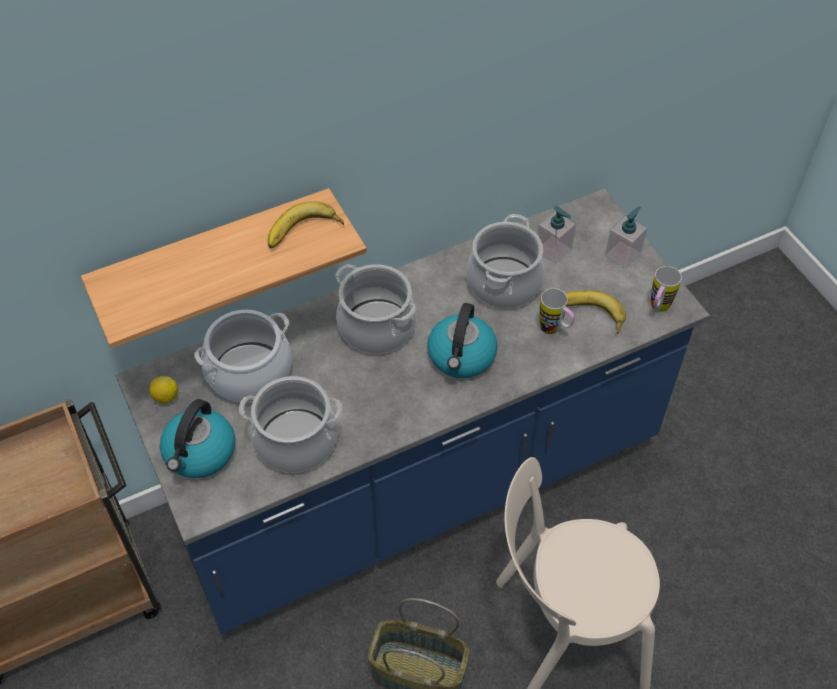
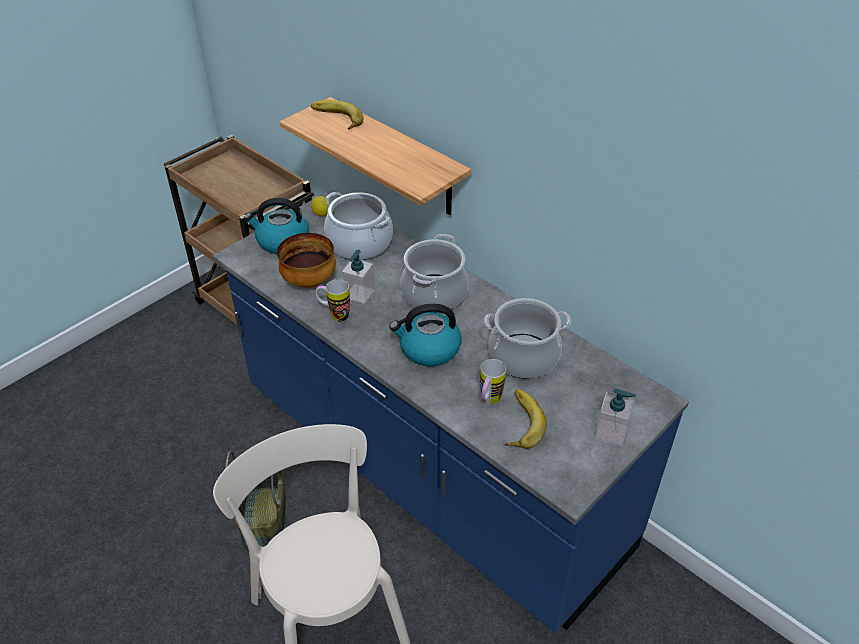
camera: 70 degrees right, 10 degrees down
(296, 440) = (310, 281): cooking pot -> bowl
(304, 233) = (417, 169): banana -> banana (335, 119)
(553, 250) = (583, 380): soap dispenser -> soap dispenser (359, 293)
(657, 309) = (557, 473): mug -> mug (334, 315)

